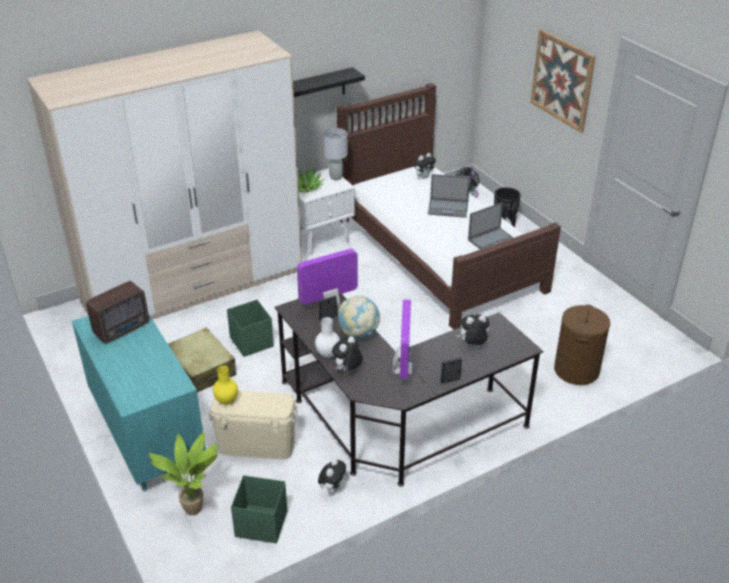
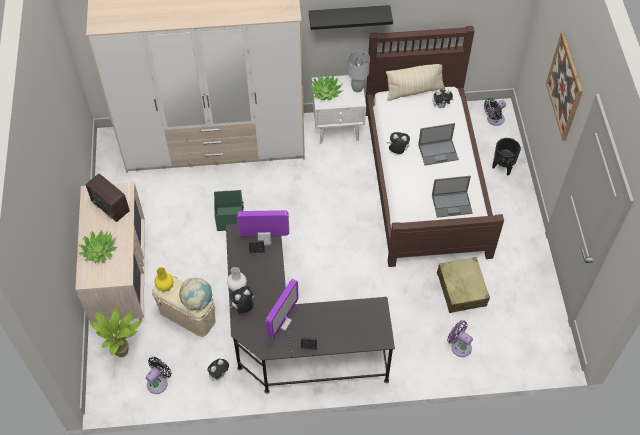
camera: 25 degrees right, 20 degrees up
(123, 329) = (110, 208): radio -> radio turned 60 degrees clockwise
(132, 371) = (99, 250): none -> potted plant
(147, 434) = (120, 275): turquoise dresser -> beige dresser
(201, 369) = (182, 231): beige suitcase -> beige suitcase (461, 289)
(260, 523) = (159, 382): green storage box -> black fan
(358, 333) = (270, 276): globe -> globe (197, 301)
(390, 174) = (414, 91): none -> beige pillow
(448, 208) = (438, 152): laptop -> laptop turned 45 degrees counterclockwise
(473, 345) = (346, 321): plush toy -> plush toy (397, 151)
(576, 370) = (459, 346): brown laundry basket -> purple fan

